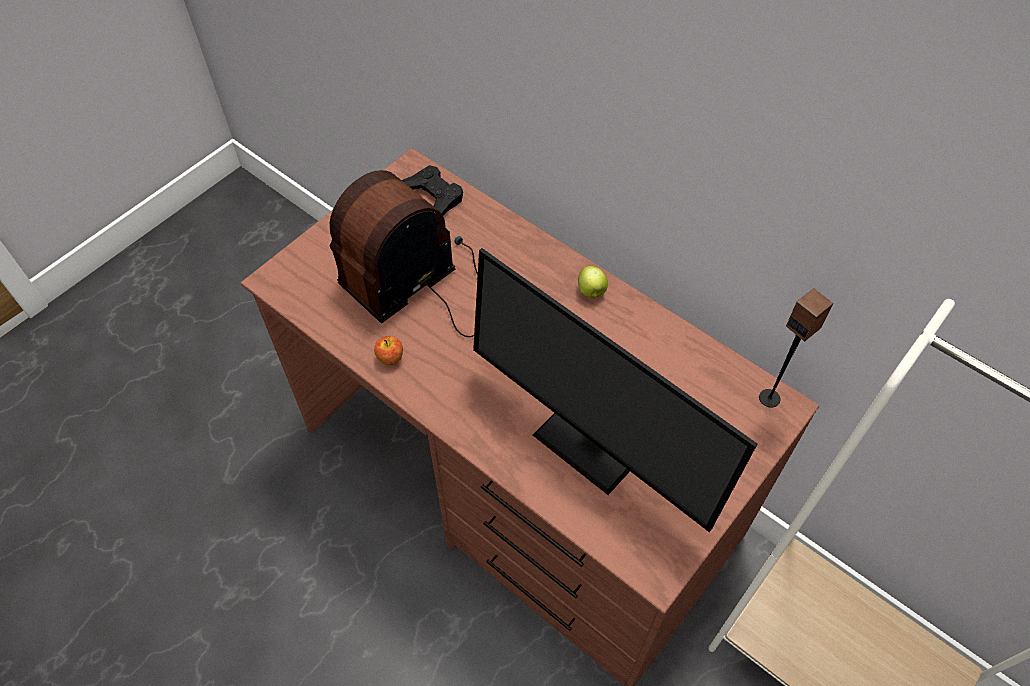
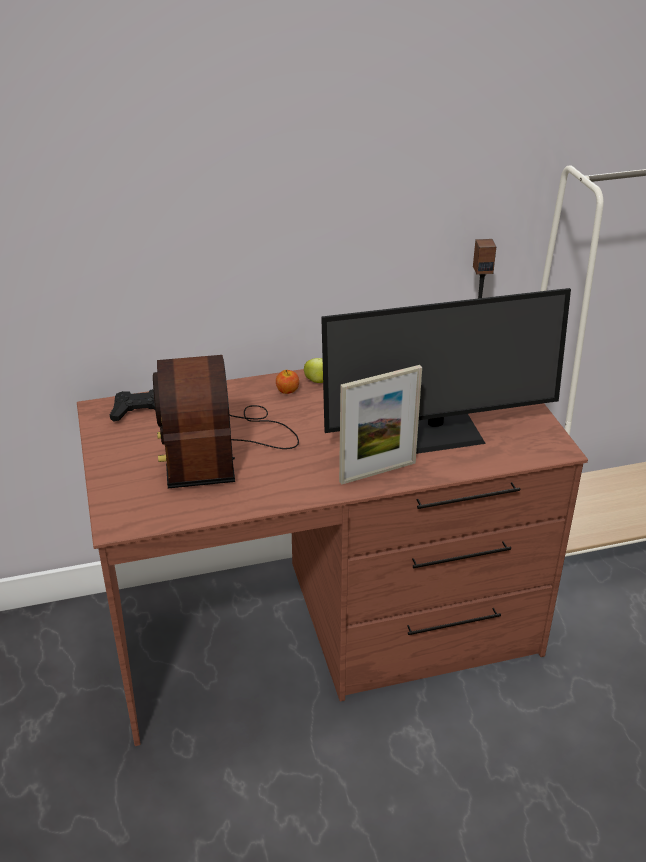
camera: 55 degrees left, 20 degrees down
(390, 357) = (270, 492): apple -> apple (287, 390)
(483, 424) = (377, 472): none -> picture frame

